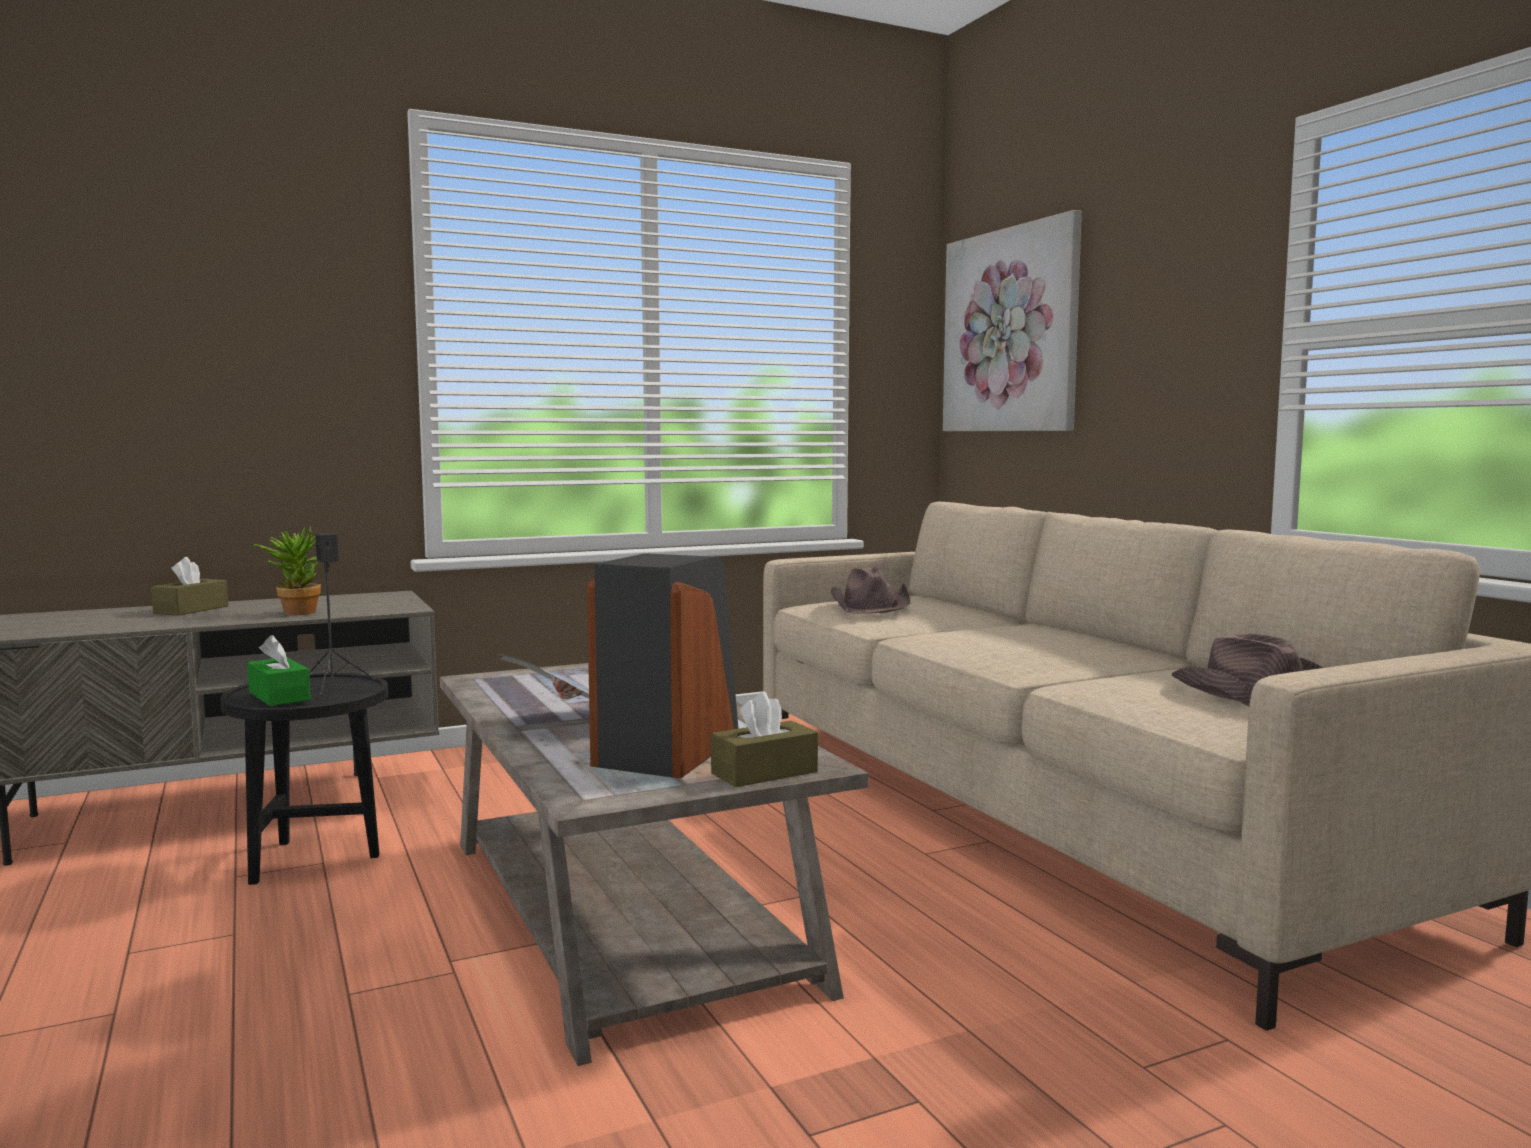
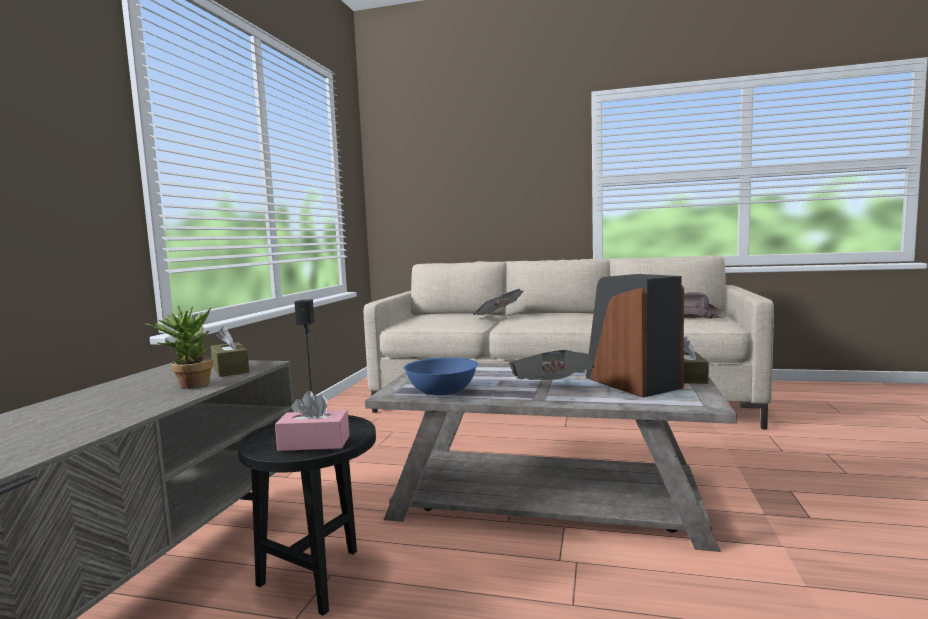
camera: 50 degrees left, 0 degrees up
(191, 610) = (59, 410): brown tissue box -> brown tissue box (230, 369)
(279, 696) = (314, 443): green tissue box -> pink tissue box
(507, 690) = (442, 392): none -> blue bowl
(871, 606) = (440, 320): brown hat -> none
(965, 620) = (498, 317): none -> newspaper
(1010, 331) = (422, 175): picture -> none

